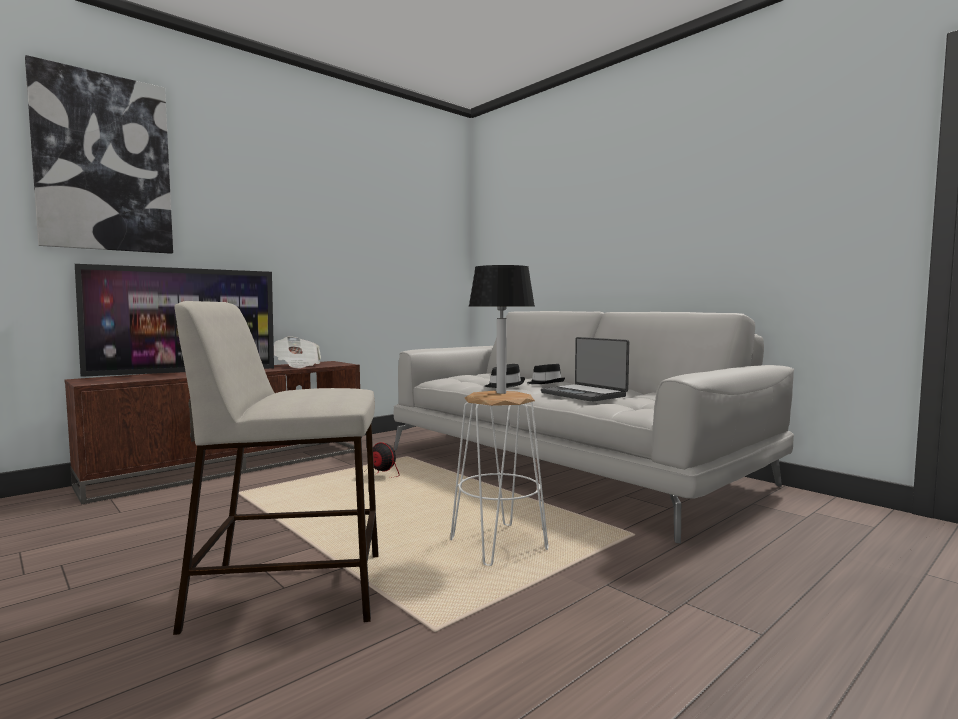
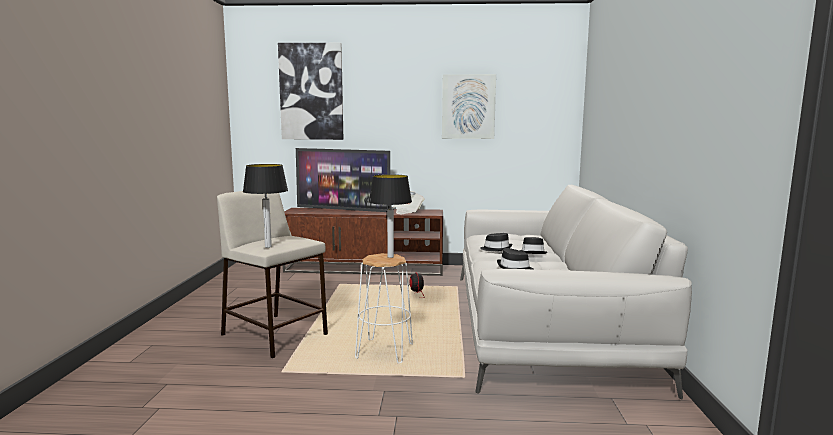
camera: 45 degrees right, 5 degrees up
(337, 399) = (268, 247): none -> table lamp
(358, 219) = (468, 107): none -> picture
(584, 394) = (514, 268): laptop -> black hat

